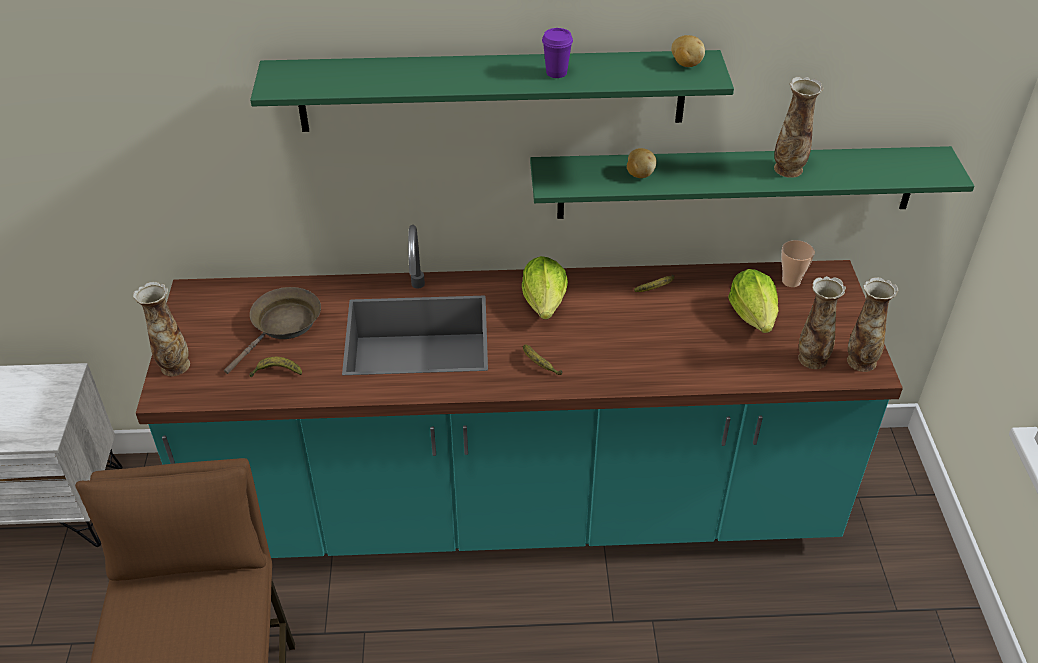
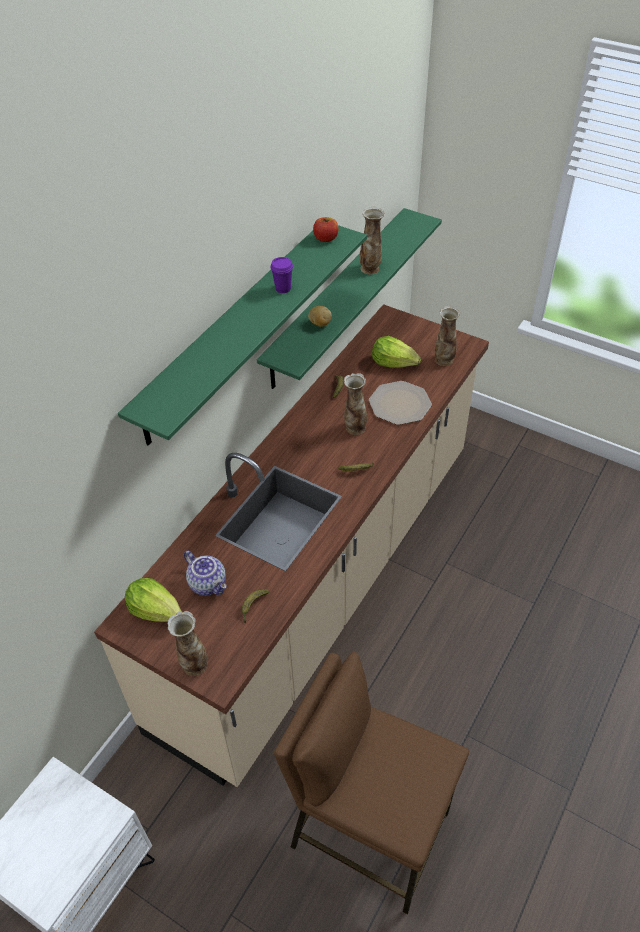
camera: 55 degrees left, 5 degrees up
(283, 326) = (208, 583): brown frying pan -> teapot
(519, 508) = (323, 582): turquoise counter -> beige counter
(545, 303) = (306, 441): lettuce -> lettuce (156, 610)
(685, 64) = (325, 238): potato -> apple
(687, 353) = (400, 403): none -> plate
(791, 281) = (380, 334): cup -> none
(860, 361) = (459, 344): vase -> vase (355, 428)

